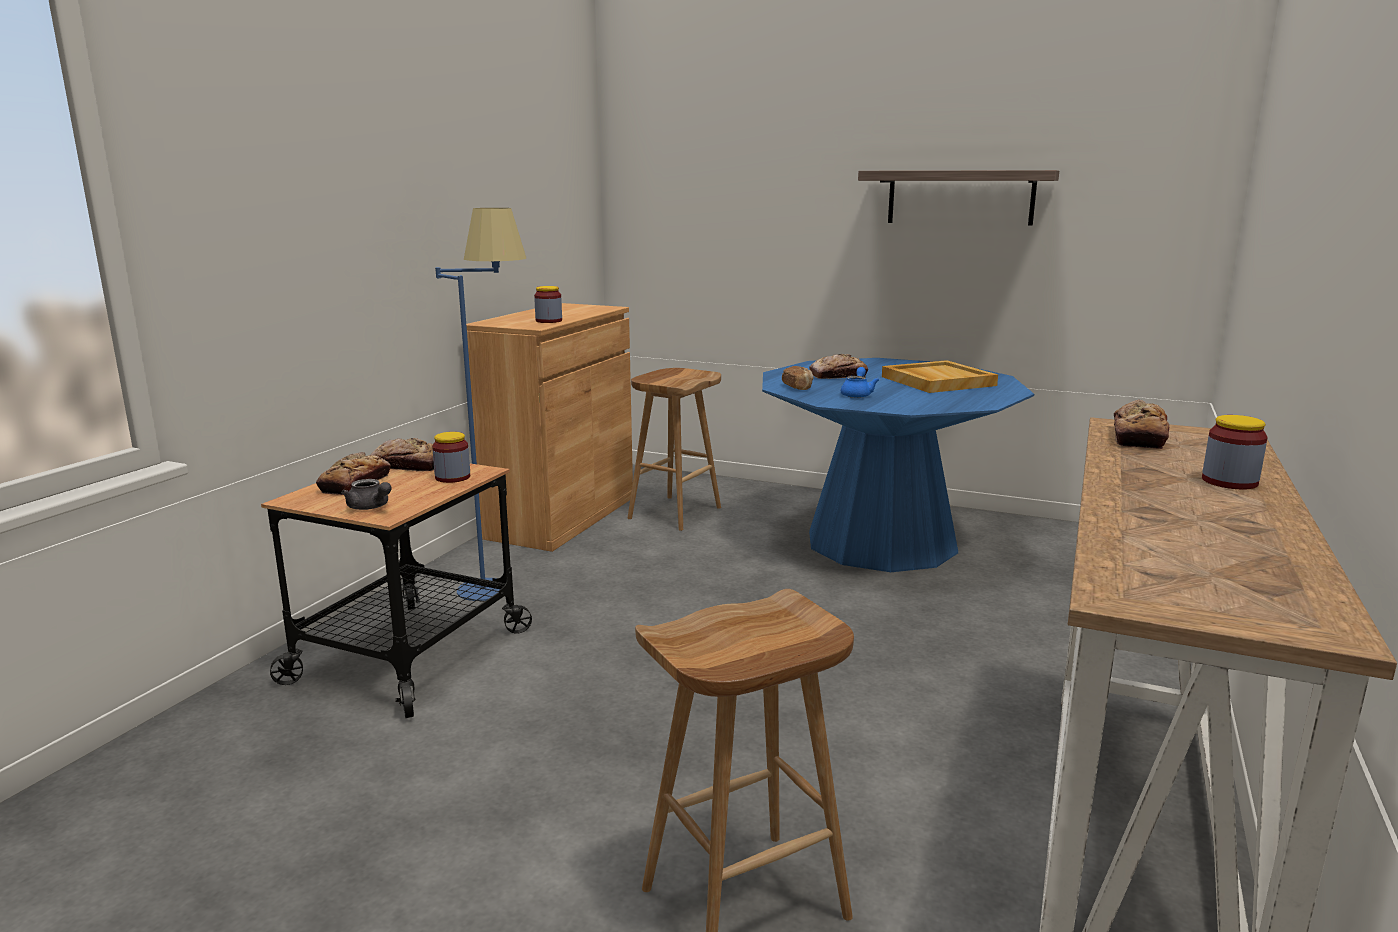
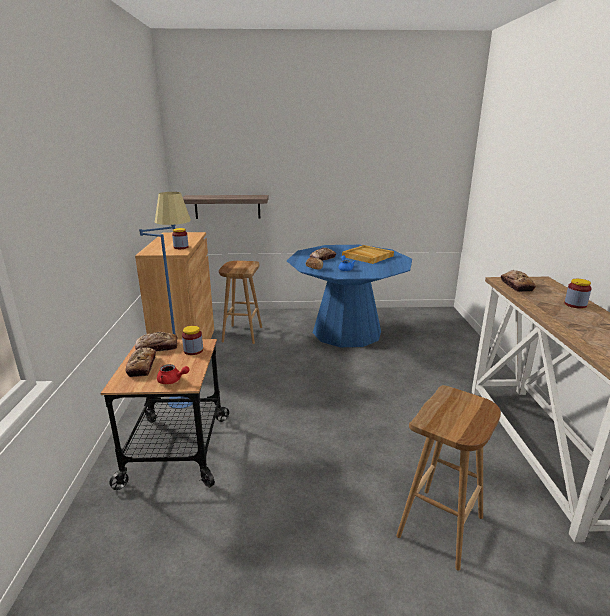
camera: 25 degrees left, 5 degrees up
(370, 507) = (172, 381): grey teapot -> red teapot
(960, 197) = (358, 168): shelf -> shelf (227, 206)

